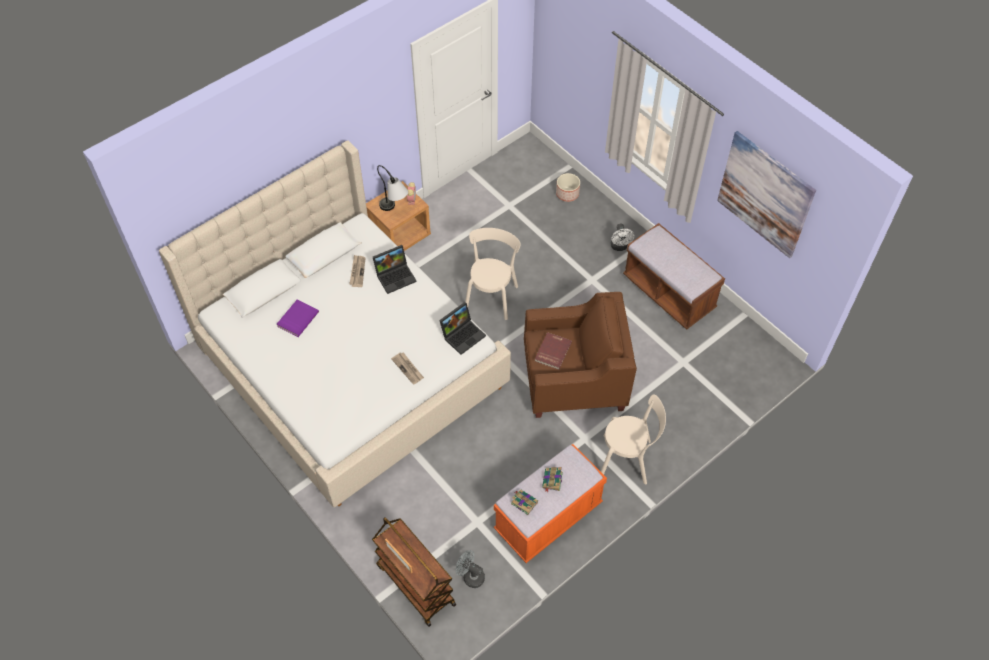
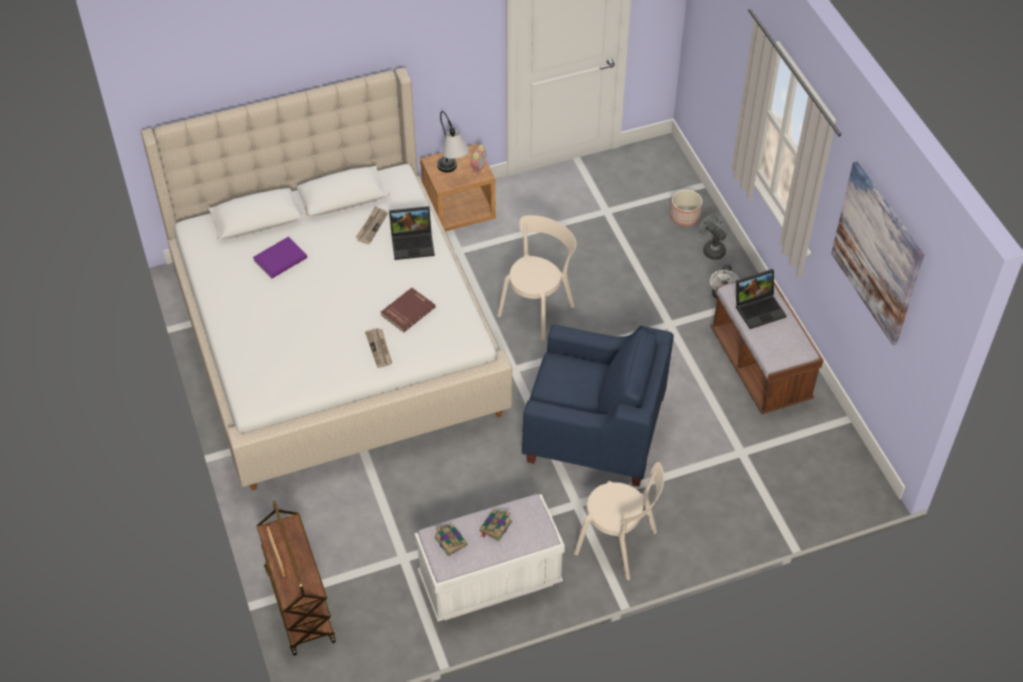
camera: 20 degrees right, 5 degrees down
(463, 334) = (461, 329): laptop -> laptop (759, 308)
(470, 576) = (367, 616): grey fan -> grey fan (711, 249)
(548, 517) = (490, 580): orange bench -> white bench
(552, 351) = (565, 383): red book -> red book (407, 311)
(574, 380) = (594, 434): brown armchair -> blue armchair

